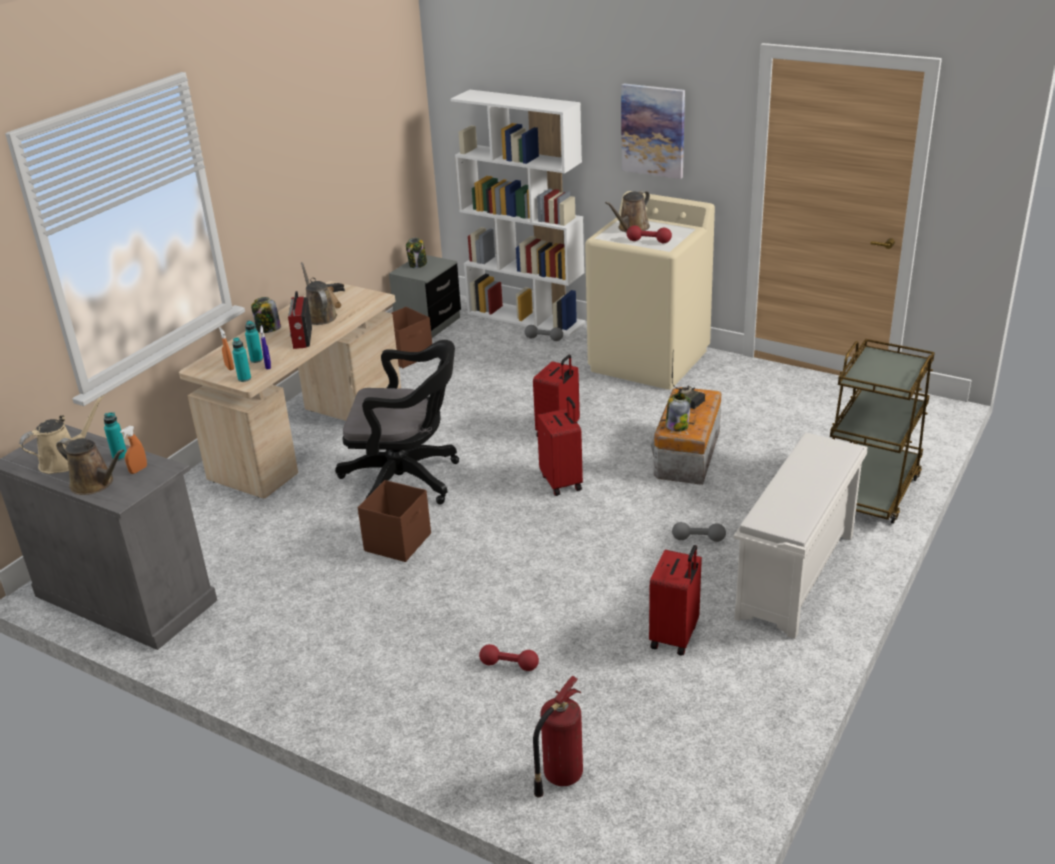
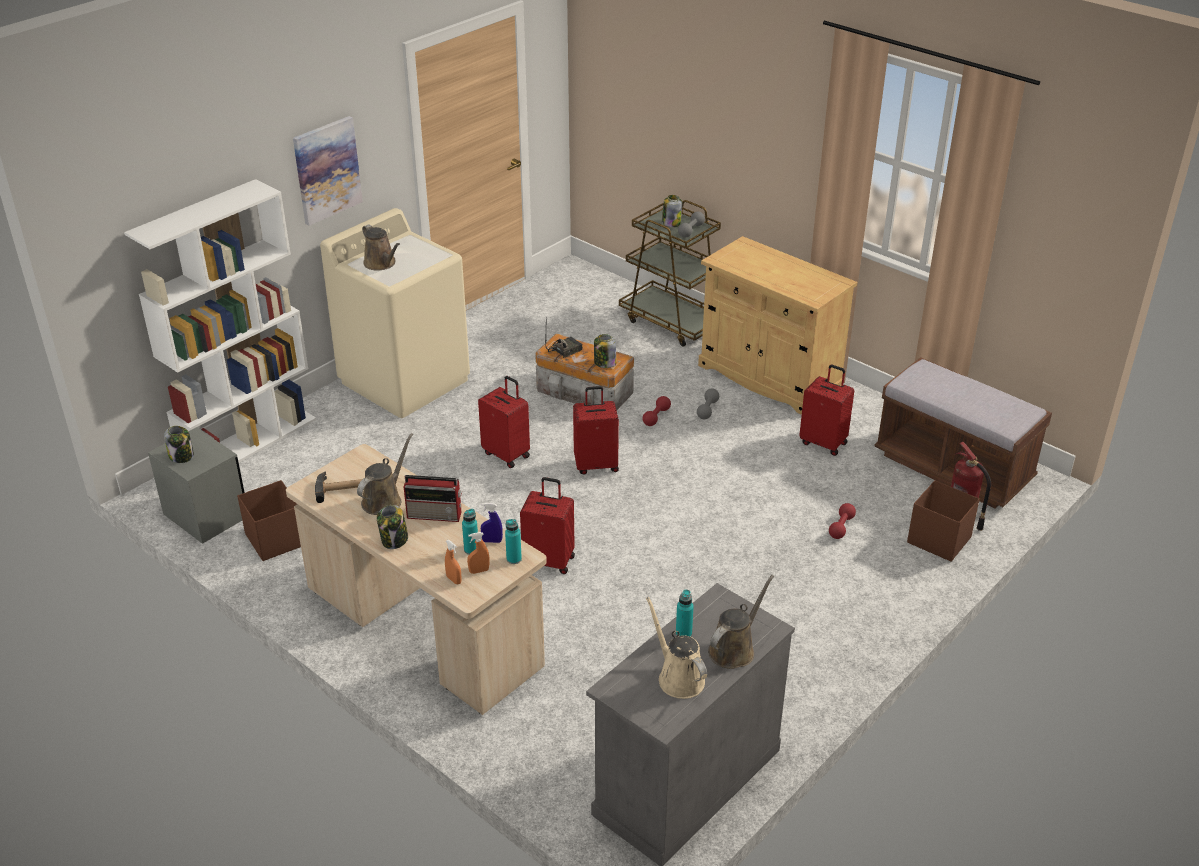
camera: 80 degrees left, 5 degrees up
(138, 470) = (715, 618): orange spray bottle -> orange spray bottle (454, 580)
(319, 316) = (384, 500): brown watering can -> brown watering can turned 135 degrees clockwise
(398, 542) = (654, 574): brown storage box -> brown storage box (938, 539)
(407, 480) = (549, 560): black office chair -> red suitcase
(544, 339) = (309, 437): grey dumbbell -> grey dumbbell (691, 230)
(648, 241) = (421, 260): red dumbbell -> red dumbbell (656, 417)
(672, 764) = (953, 468): none -> brown bench
(796, 577) = (769, 377): white shoe rack -> beige cabinet
(891, 367) = (671, 223): none -> jar

